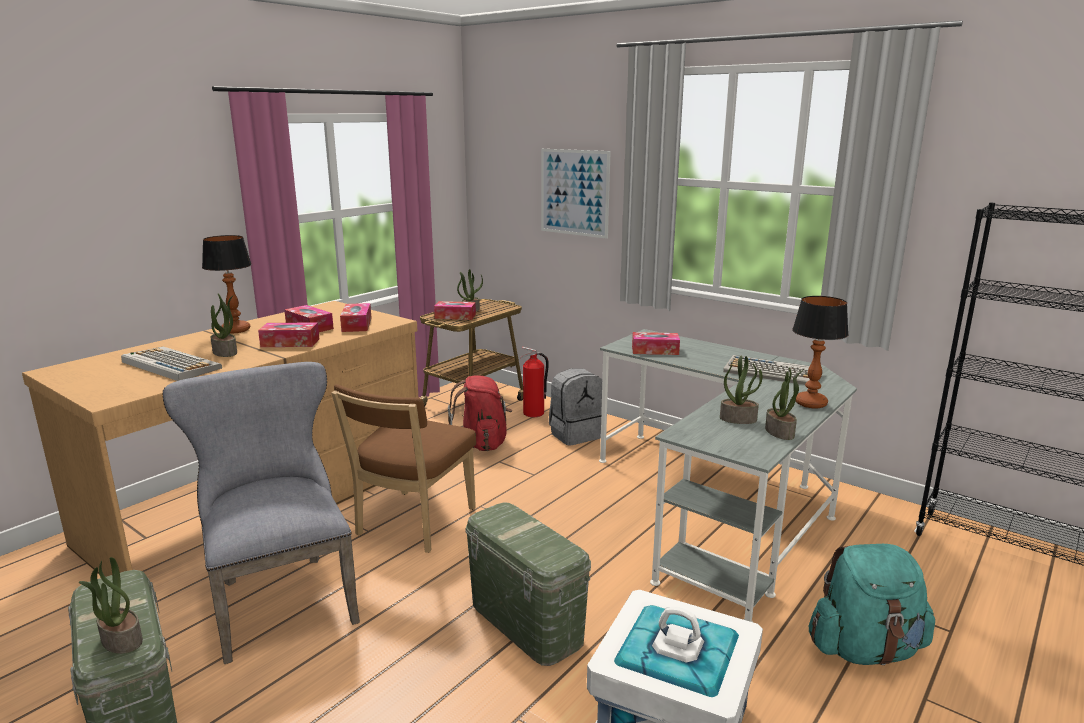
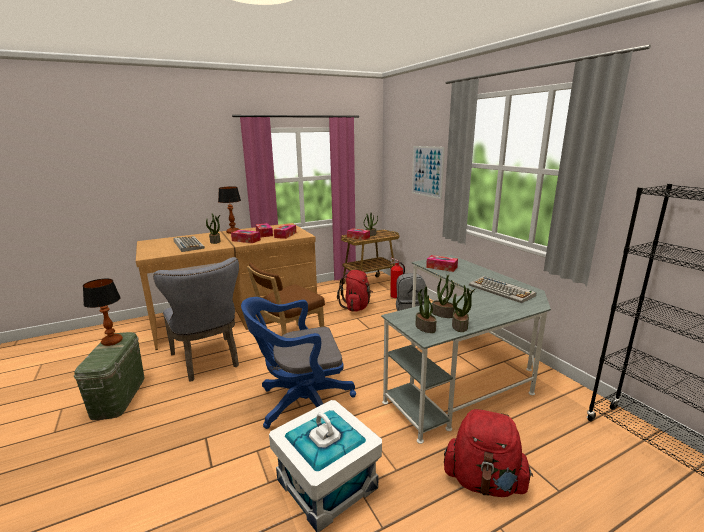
camera: 25 degrees right, 0 degrees up
(120, 640) = (99, 360): potted plant -> potted plant (424, 327)
(280, 597) = (208, 361): grey chair -> grey chair turned 150 degrees clockwise
(525, 622) = (300, 404): green storage box -> blue office chair
(810, 403) = (504, 312): table lamp -> table lamp (112, 341)
(865, 649) = (484, 481): turquoise backpack -> red backpack

